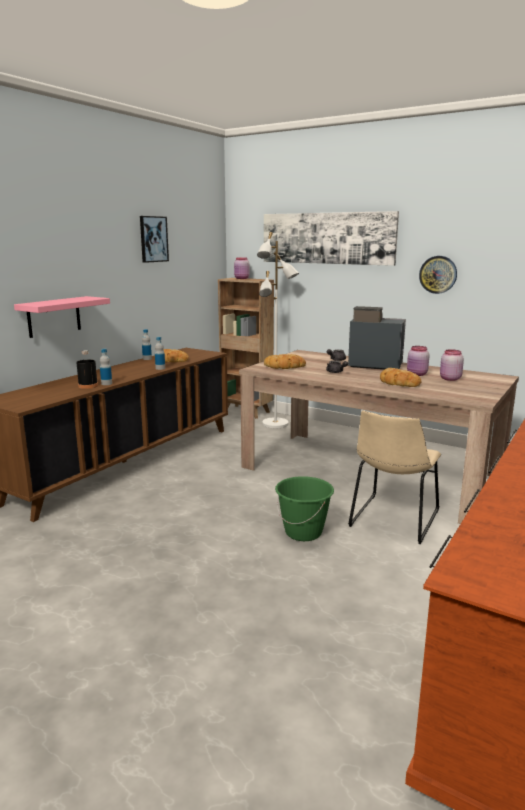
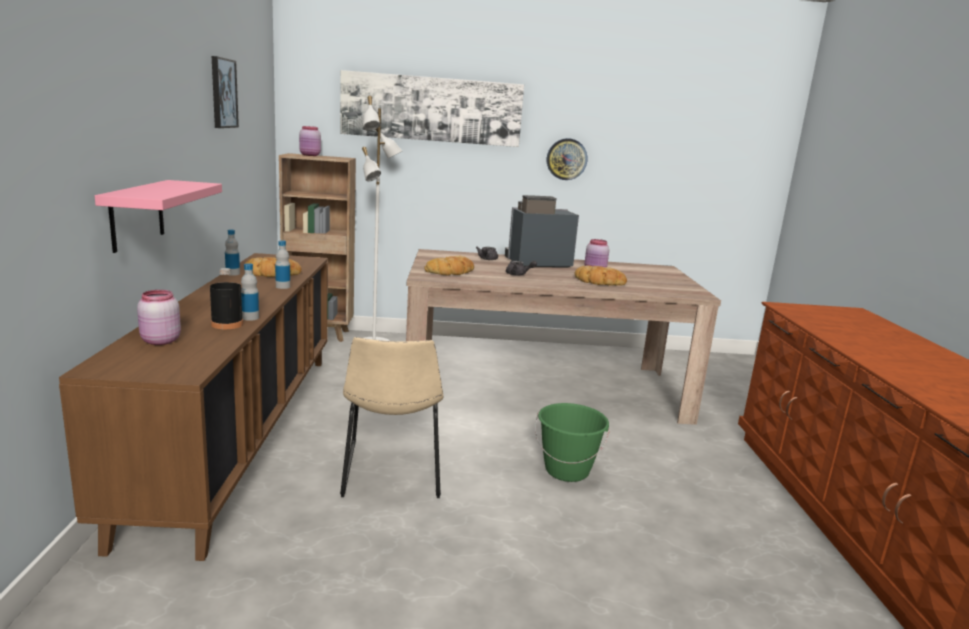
camera: 35 degrees left, 0 degrees up
(393, 520) = (626, 434): beige chair -> beige chair (392, 473)
(449, 379) = (631, 273): pink jar -> pink jar (159, 341)

